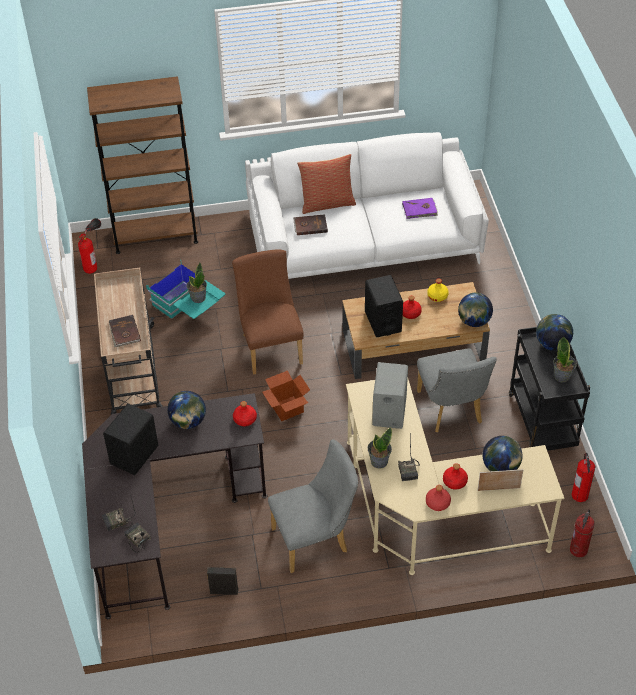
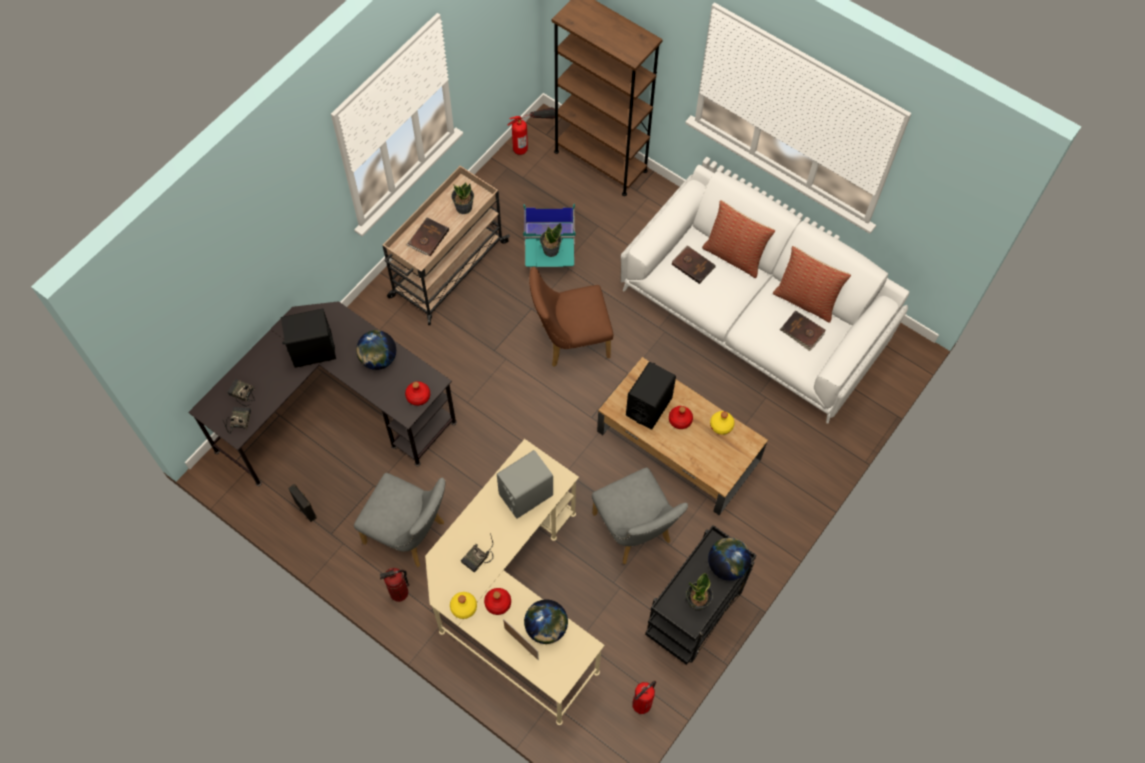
camera: 45 degrees right, 15 degrees up
(270, 346) = (569, 341): brown chair -> brown chair turned 135 degrees counterclockwise
(287, 408) = (518, 407): cardboard box -> none
(379, 461) = (466, 528): potted plant -> potted plant (463, 207)
(399, 194) = (806, 300): none -> pillow
(420, 210) = (802, 332): purple book -> brown book
(437, 503) = (463, 607): red bottle -> yellow bottle
(451, 411) = (635, 532): grey chair -> grey chair turned 60 degrees counterclockwise
(474, 321) = (721, 477): globe -> none
(578, 550) = (581, 746): fire extinguisher -> fire extinguisher (399, 593)

